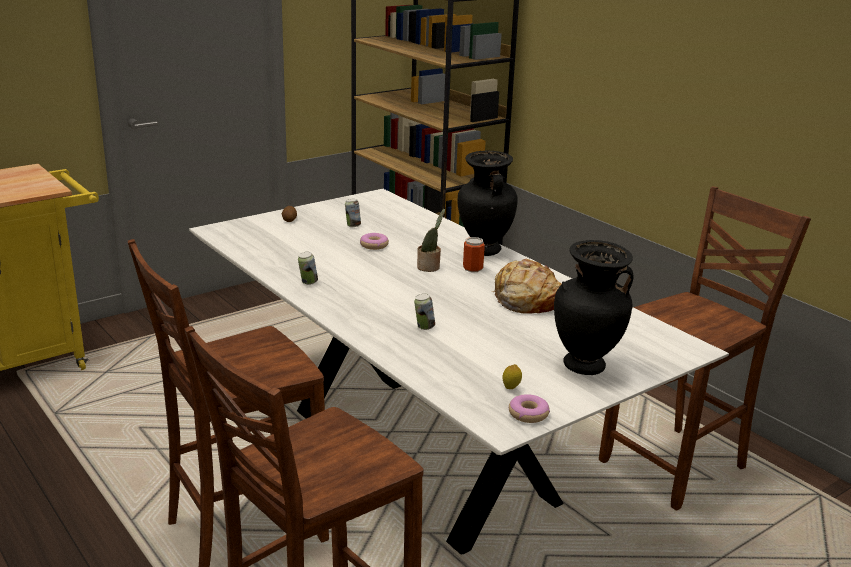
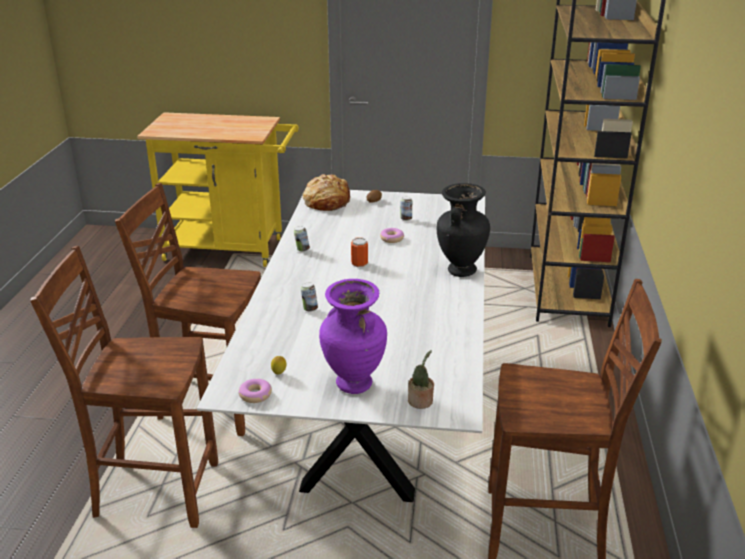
camera: 45 degrees right, 5 degrees up
(430, 267) = (396, 269): potted plant -> potted plant (421, 402)
(473, 268) = (424, 281): can -> can (359, 263)
(525, 299) = (414, 319): bread -> bread (326, 201)
(585, 367) = (353, 385): black vase -> purple vase

